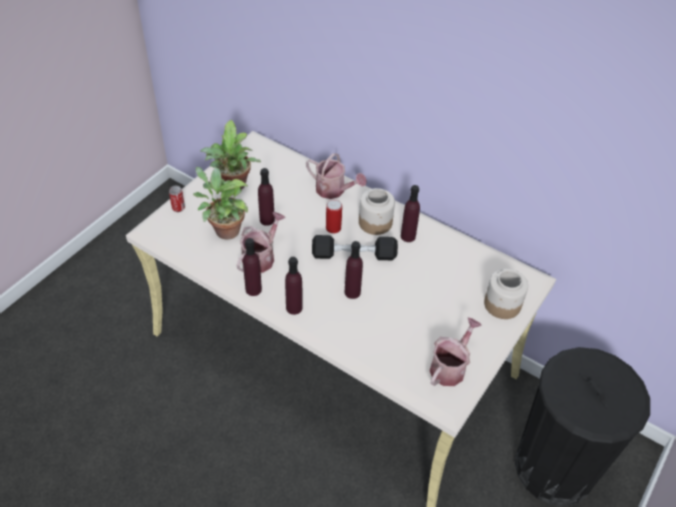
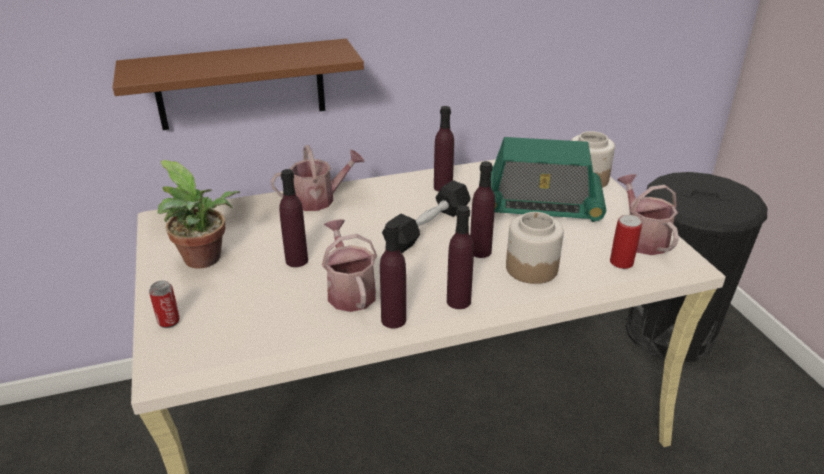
camera: 50 degrees left, 15 degrees down
(224, 230) = (264, 299): potted plant -> none
(321, 92) = (241, 85): none -> brown shelf
(333, 228) = (372, 223): can -> can (621, 262)
(375, 222) = (400, 196): jar -> jar (531, 268)
(437, 295) = (540, 205): none -> radio

